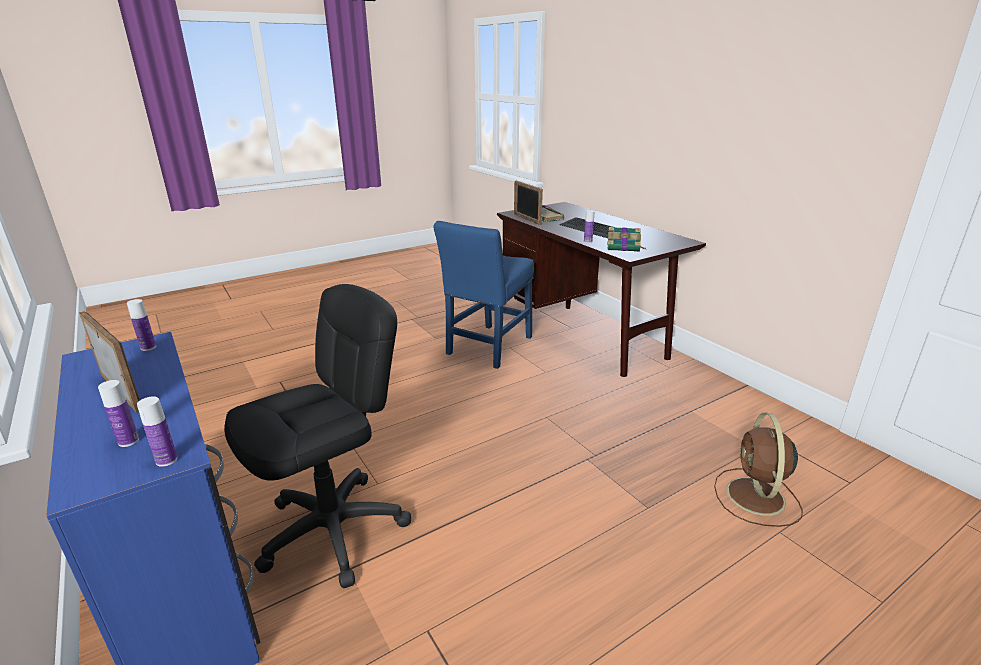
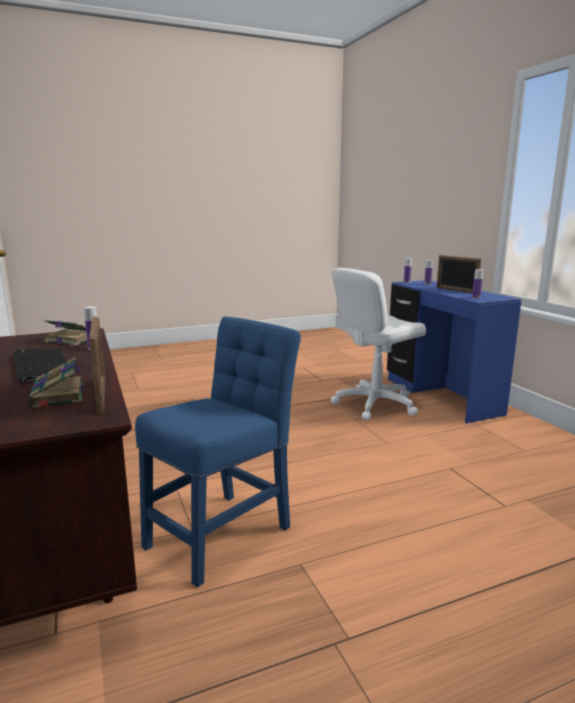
camera: 170 degrees left, 10 degrees down
(334, 530) = (375, 404): black office chair -> white office chair
(756, 498) = (127, 397): brown fan -> none

